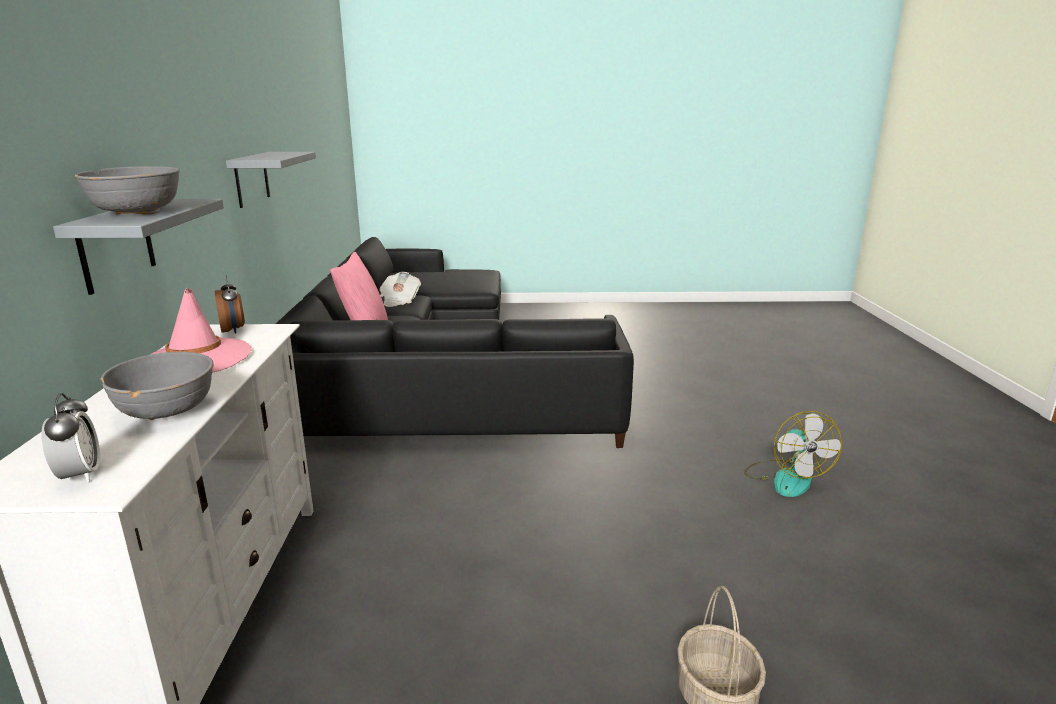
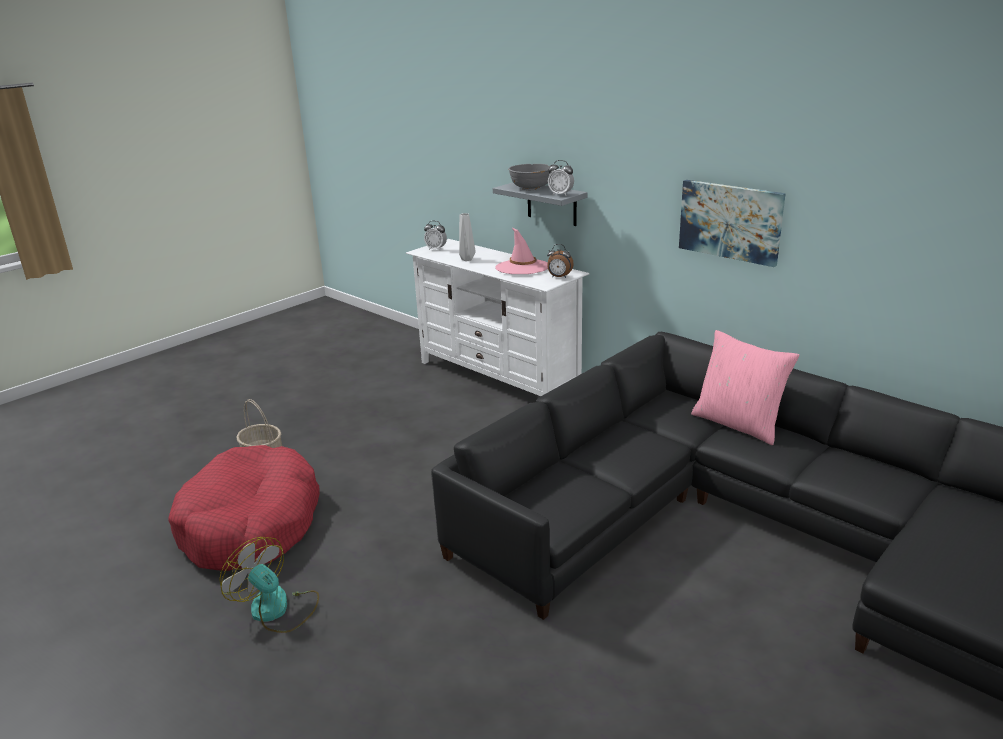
camera: 135 degrees right, 5 degrees up
(167, 411) = (467, 259): grey bowl -> grey vase
(184, 201) = (561, 194): none -> alarm clock
(251, 179) = (730, 221): grey shelf -> picture
(399, 301) = (860, 476): newspaper -> none
(783, 569) = (251, 525): none -> red dog bed

